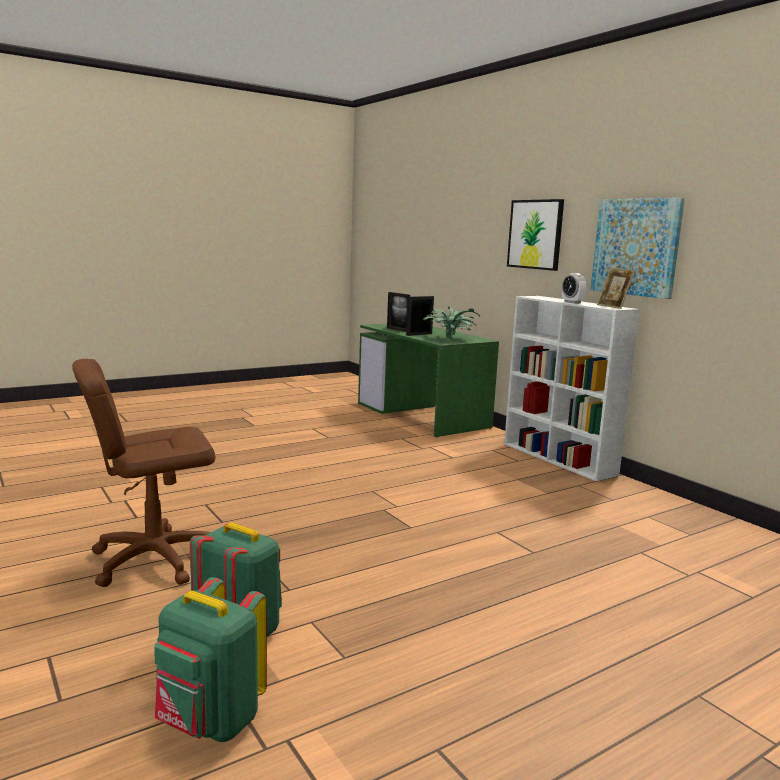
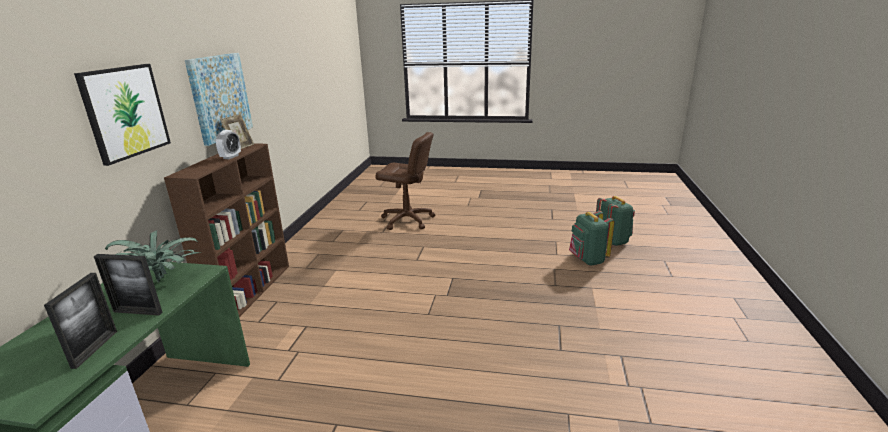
camera: 135 degrees left, 10 degrees up
(153, 559) = (616, 310): brown office chair -> brown office chair (407, 220)
(559, 459) = (250, 291): white bookcase -> brown bookcase

